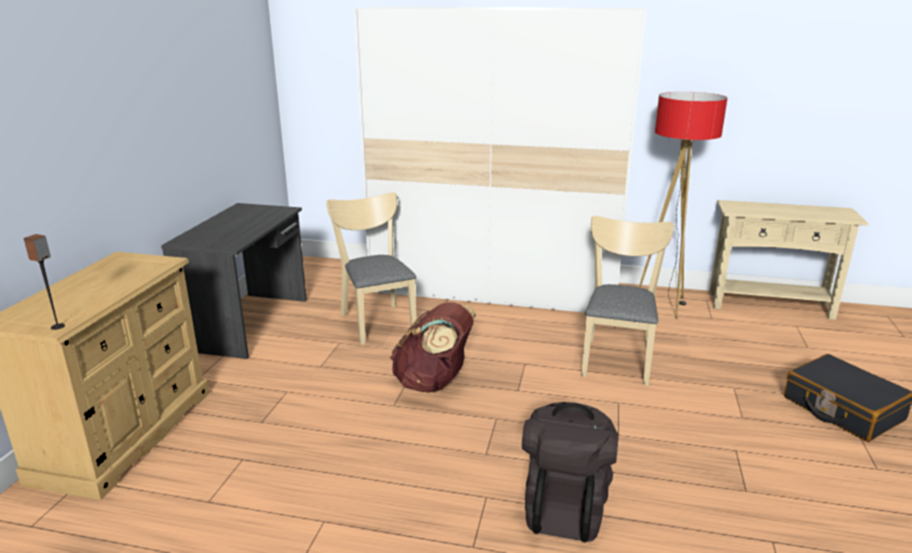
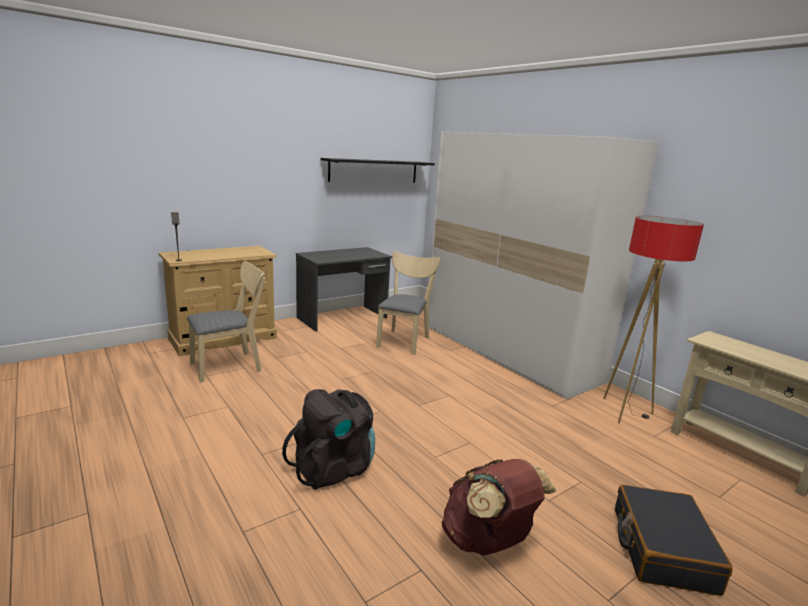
camera: 40 degrees right, 5 degrees down
(222, 79) = (374, 171): none -> black shelf
(433, 383) = (379, 379): brown backpack -> brown backpack (488, 541)
(617, 357) = (520, 421): beige chair -> beige chair (231, 365)

